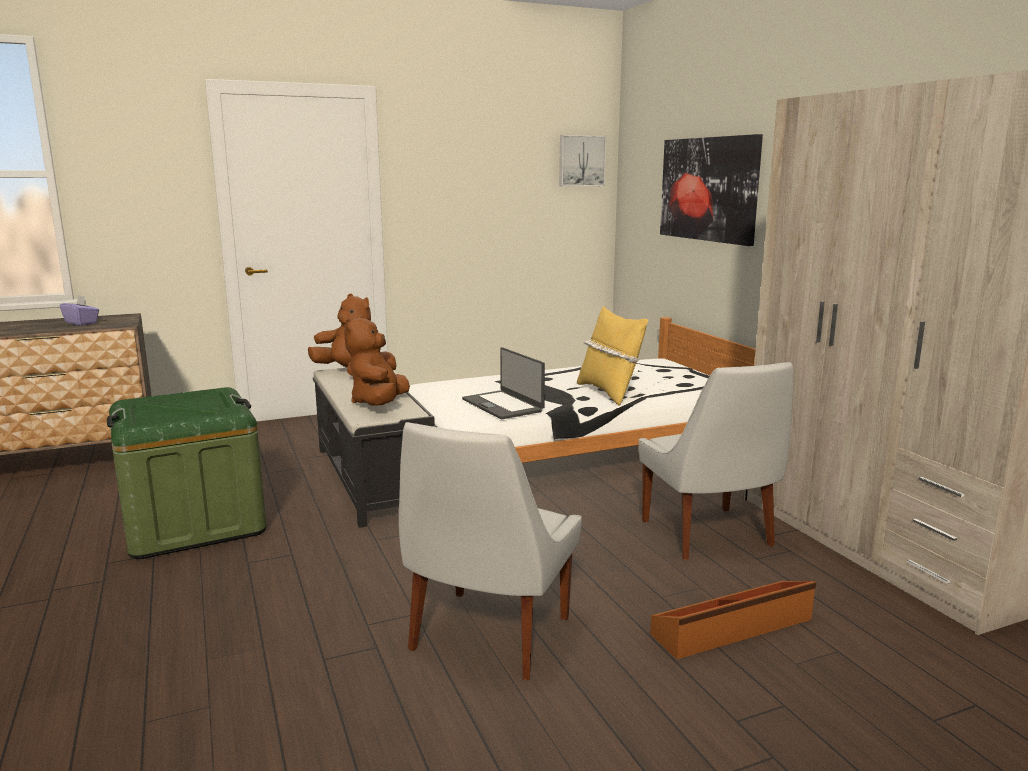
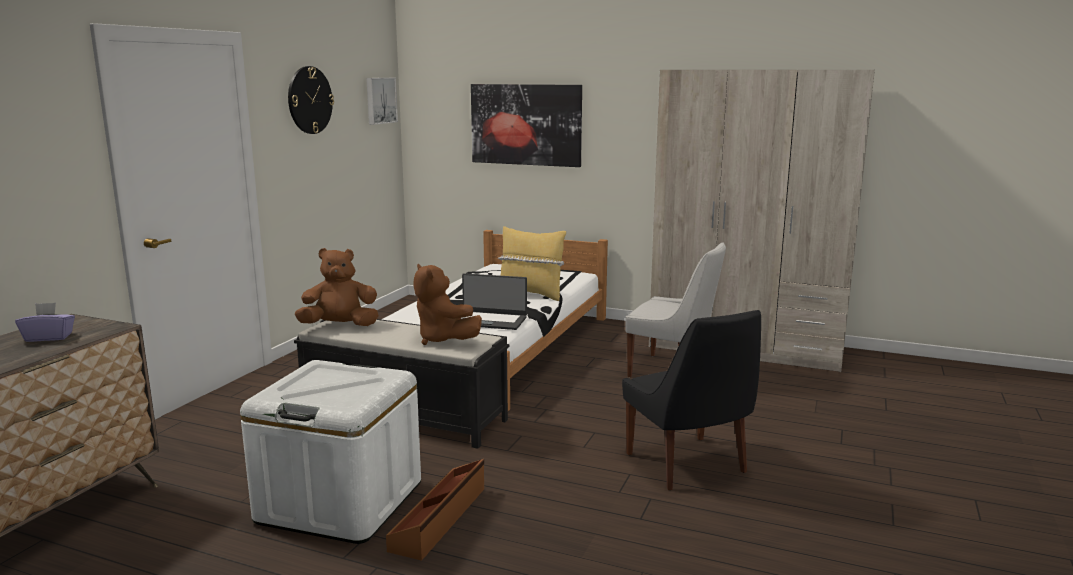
camera: 45 degrees left, 0 degrees up
(194, 523) = (340, 502): green storage box -> white storage box
(467, 155) = (309, 100): none -> wall clock
(487, 637) = (688, 465): white chair -> black chair
(733, 628) = (768, 409): brown storage box -> brown storage box (440, 518)

